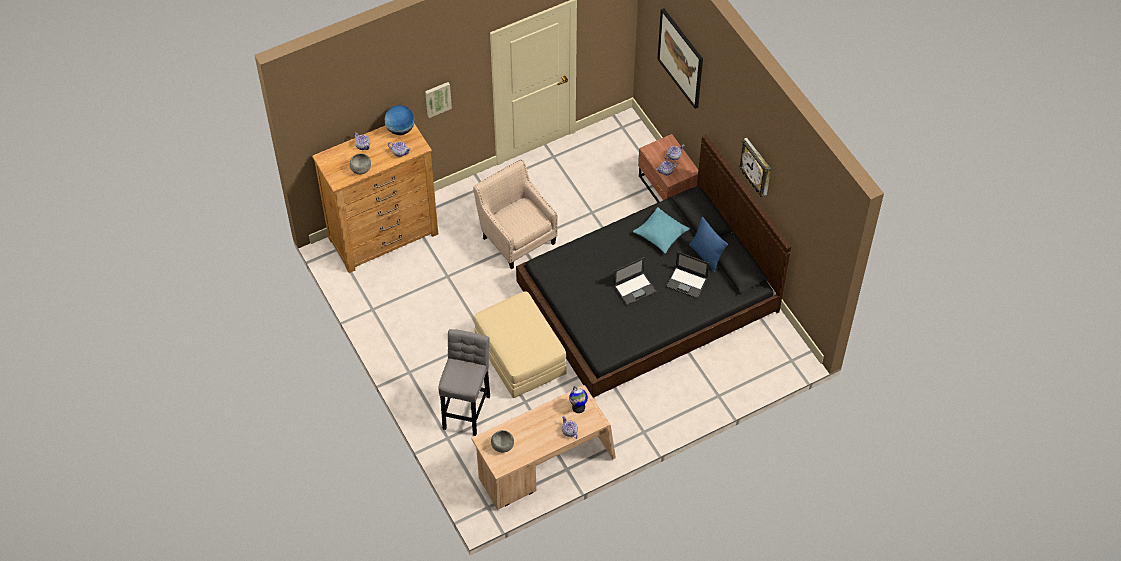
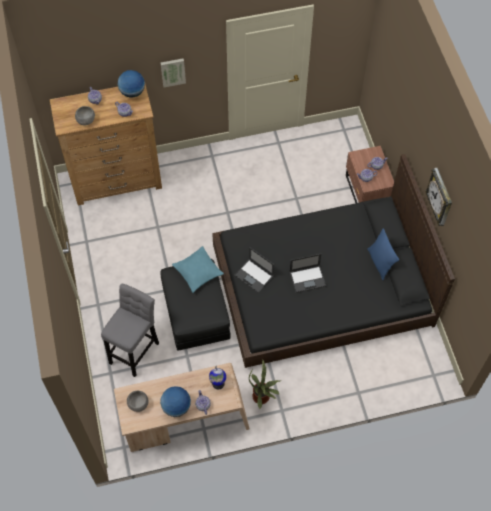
camera: 15 degrees right, 5 degrees up
(517, 236) = (226, 205): beige armchair -> none
(521, 356) = (196, 313): beige ottoman -> black ottoman
(542, 439) = (176, 406): none -> globe
(619, 423) = (263, 397): none -> potted plant
(661, 233) = (345, 233): turquoise pillow -> turquoise pillow (198, 272)
(681, 58) = (397, 79): picture -> none
(687, 282) = (356, 284): laptop -> laptop (254, 276)

